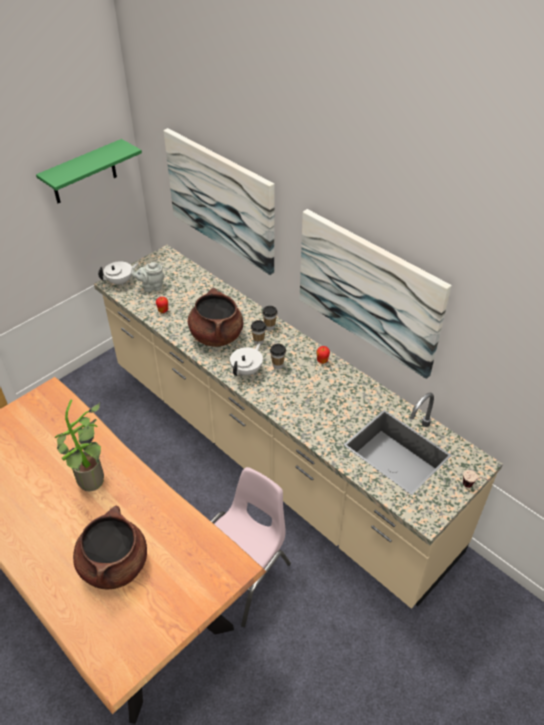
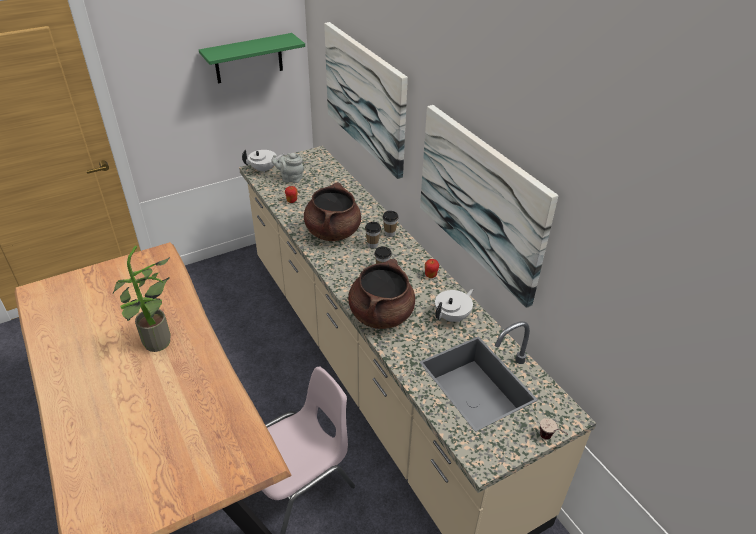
camera: 15 degrees right, 5 degrees down
(114, 564) = (140, 427): brown cooking pot -> brown cooking pot (381, 314)
(247, 370) = (349, 269): white teapot -> white teapot (452, 316)

